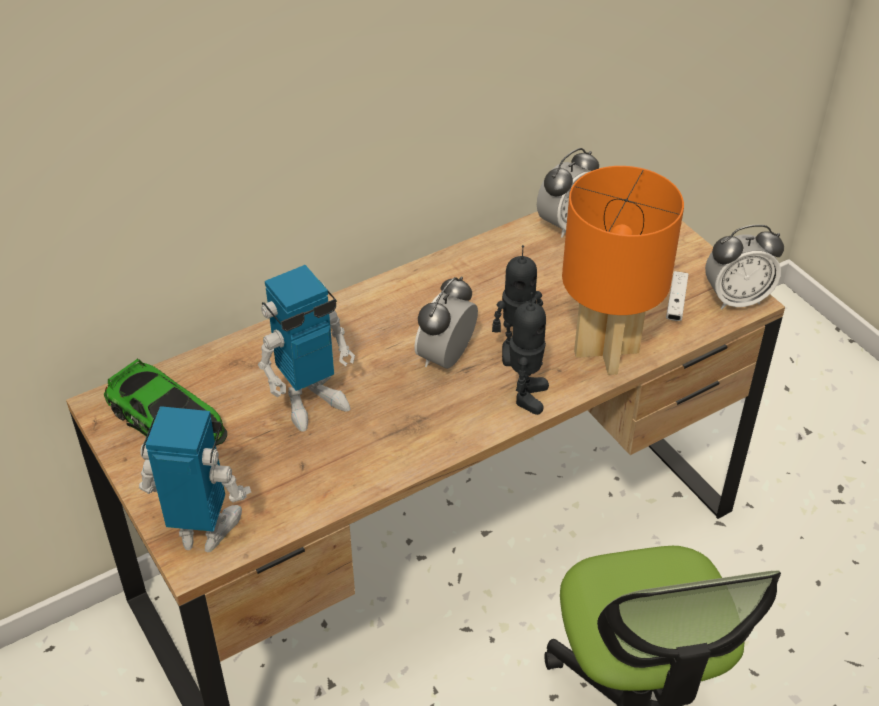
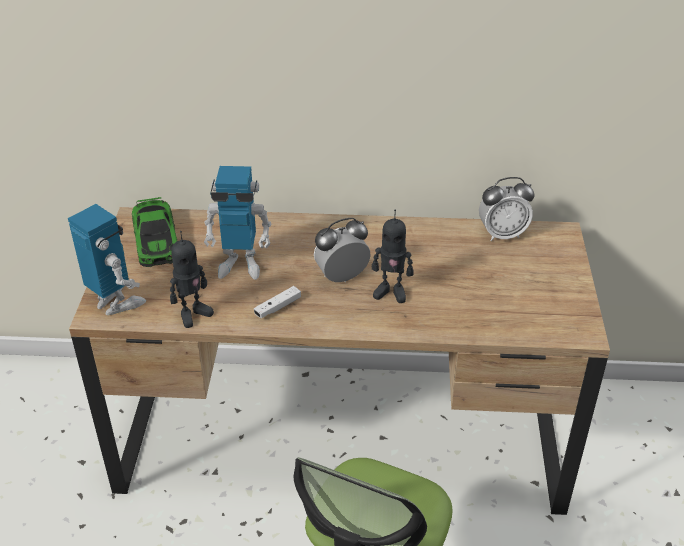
camera: 35 degrees right, 5 degrees down
(526, 396) = (368, 320): toy robot -> toy robot (193, 314)
(607, 351) = (449, 319): orange table lamp -> none
(676, 302) = (529, 312): white game controller -> white game controller (278, 307)
(736, 299) = (576, 329): alarm clock -> none

